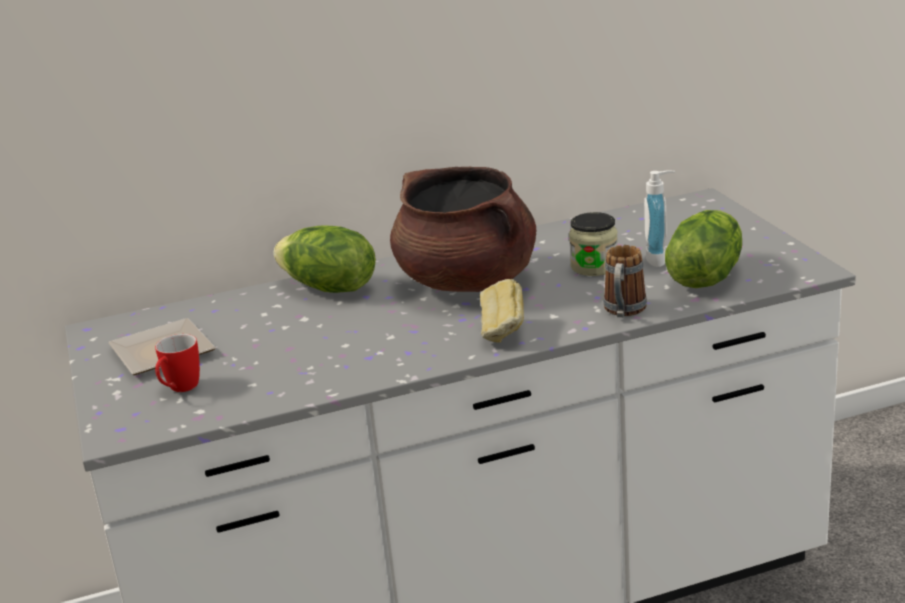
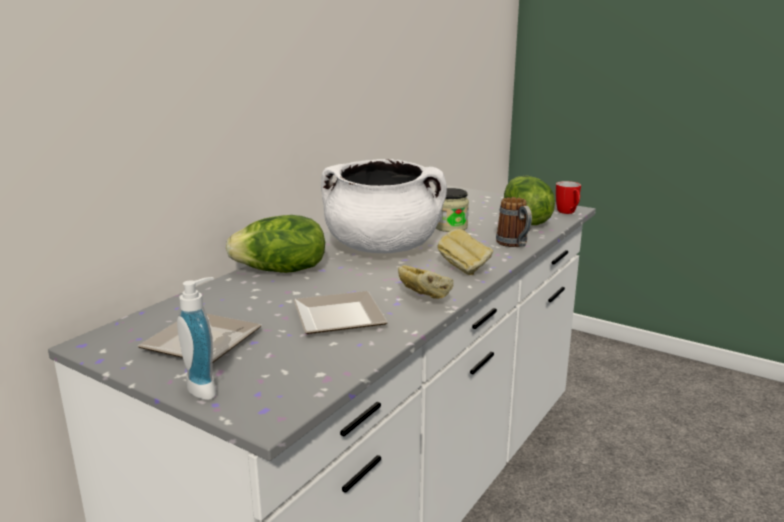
camera: 40 degrees left, 5 degrees down
(179, 390) = (271, 364): mug -> mug (568, 213)
(291, 359) = (336, 319): none -> plate
(399, 360) = (423, 300): none -> bread
(468, 281) = (383, 248): brown cooking pot -> white cooking pot
(660, 259) = (482, 217): soap dispenser -> soap dispenser (206, 387)

